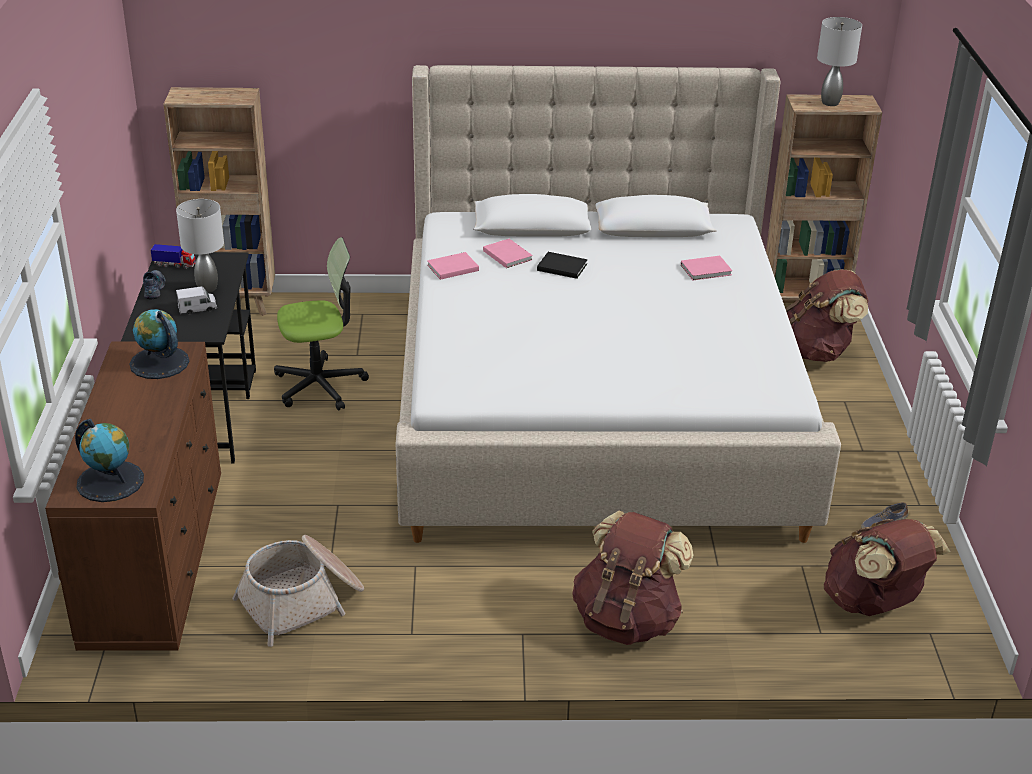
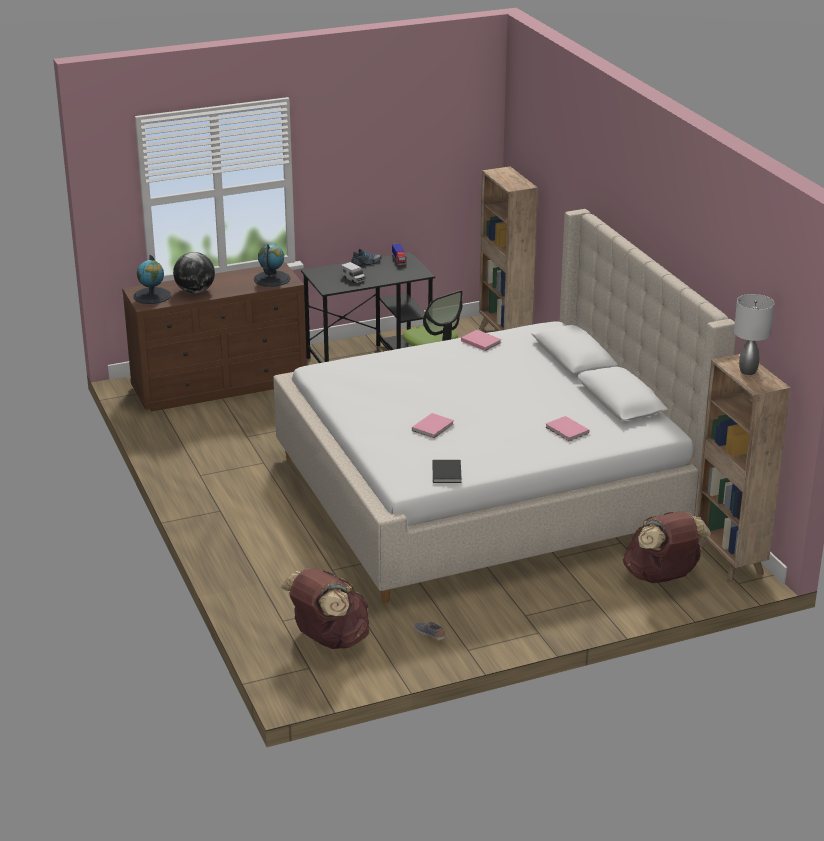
camera: 70 degrees right, 5 degrees down
(135, 437) = (195, 291): none -> globe
(208, 288) = (380, 276): grey table lamp -> none
(302, 601) = (209, 436): basket -> none
(507, 254) = (518, 356): pink book -> pink book (434, 427)
(561, 266) = (518, 377): black book -> black book (447, 472)
(627, 620) = (253, 544): brown backpack -> none

